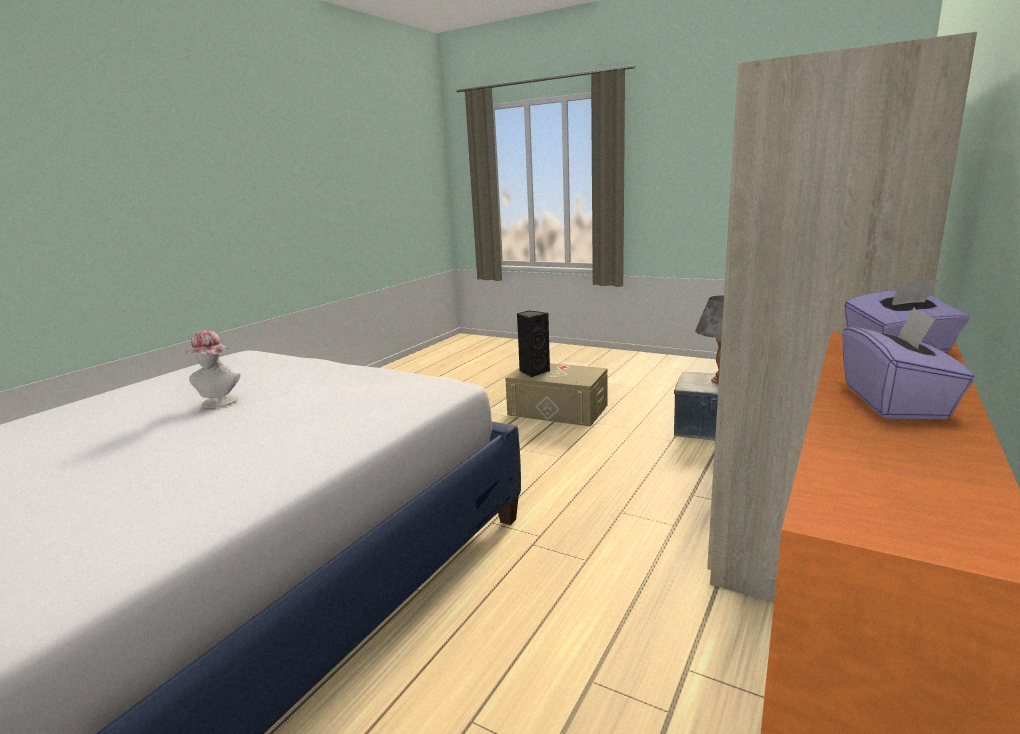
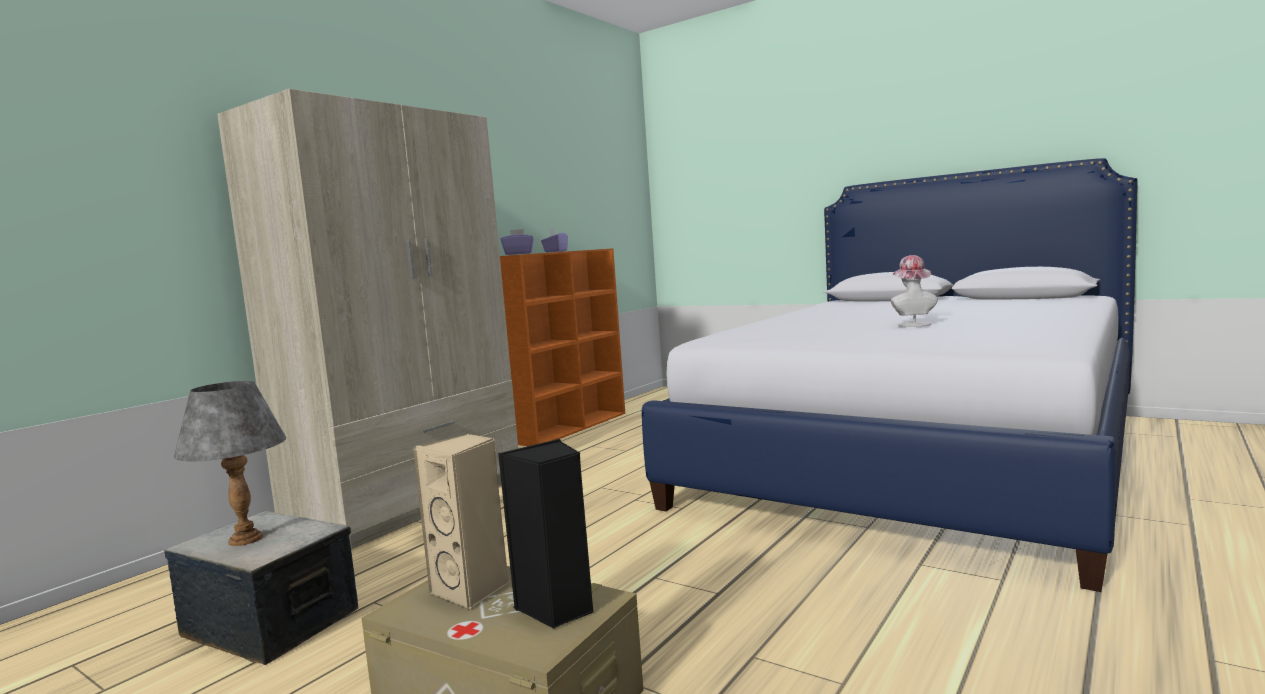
camera: 175 degrees left, 10 degrees down
(572, 375) = (472, 590): none -> beige speaker

